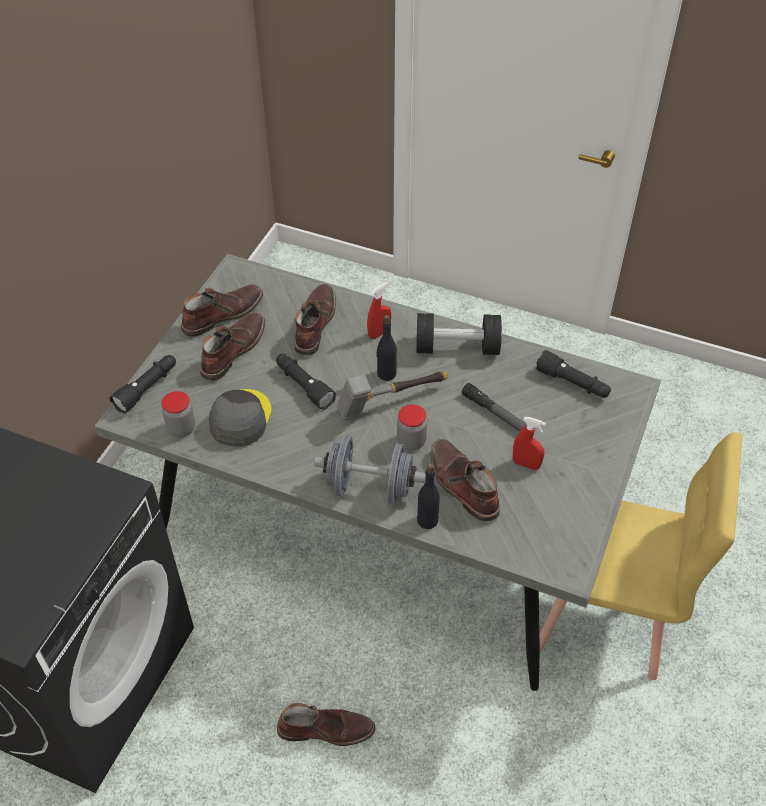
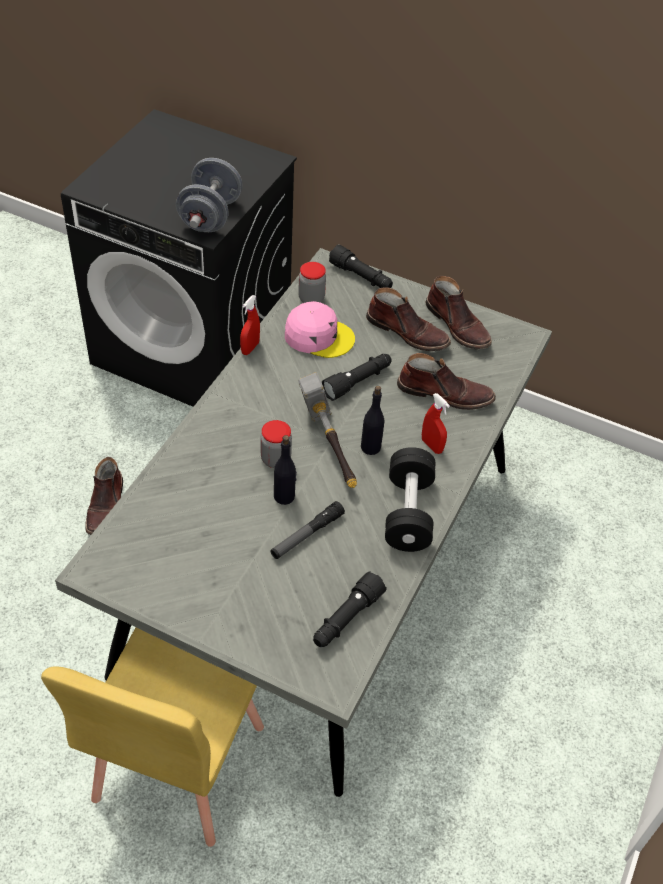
camera: 90 degrees right, 0 degrees up
(240, 419) = (318, 336): grey cap -> pink cap
(370, 487) = (223, 423): grey dumbbell -> grey dumbbell (210, 216)
(427, 520) = (176, 462): black bottle -> black bottle (284, 496)
(462, 485) = (213, 494): brown boot -> none
(526, 464) = (232, 553): red spray bottle -> red spray bottle (250, 348)

